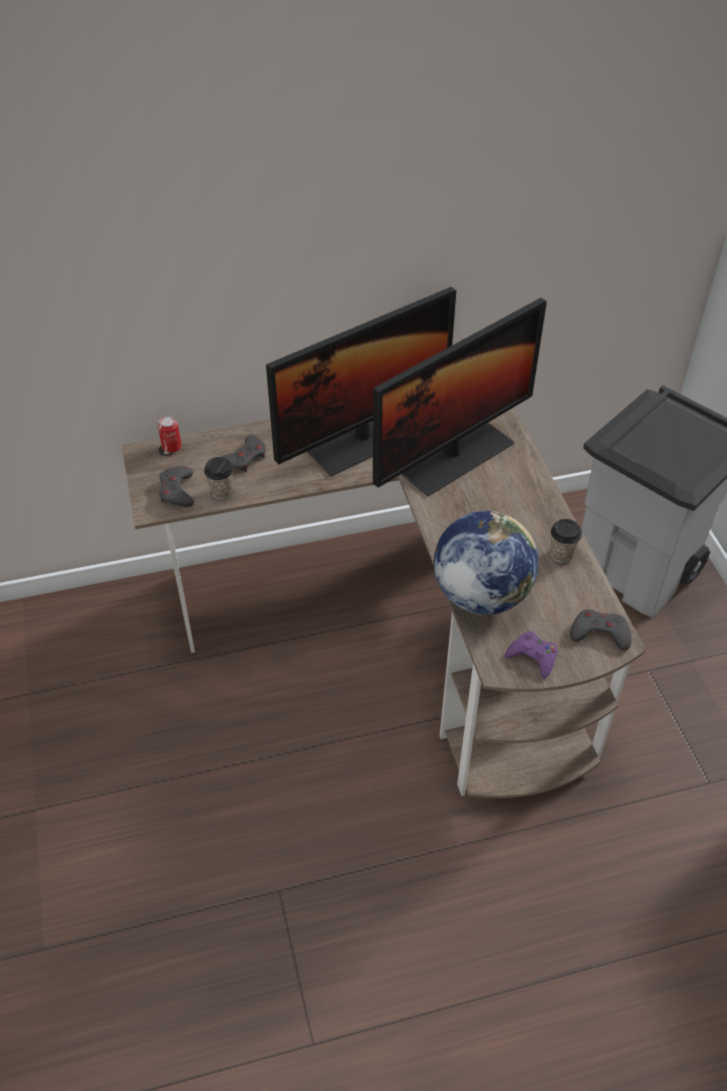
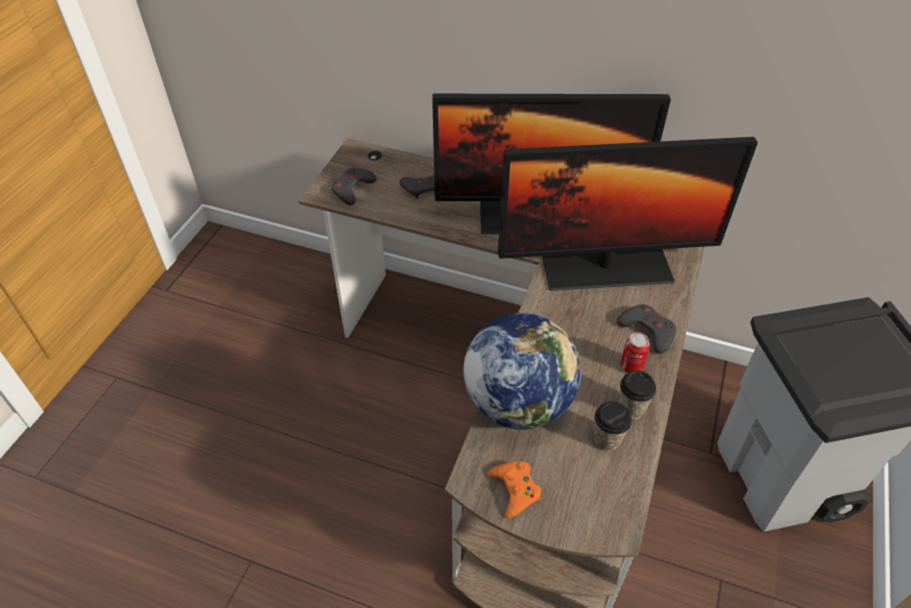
camera: 35 degrees right, 0 degrees up
(172, 447) = (379, 155): can -> can (631, 366)
(221, 491) = (384, 205): cup -> cup (607, 439)
(533, 657) = (515, 490): purple game controller -> orange game controller
(600, 633) = (603, 507): grey game controller -> grey game controller (647, 330)

